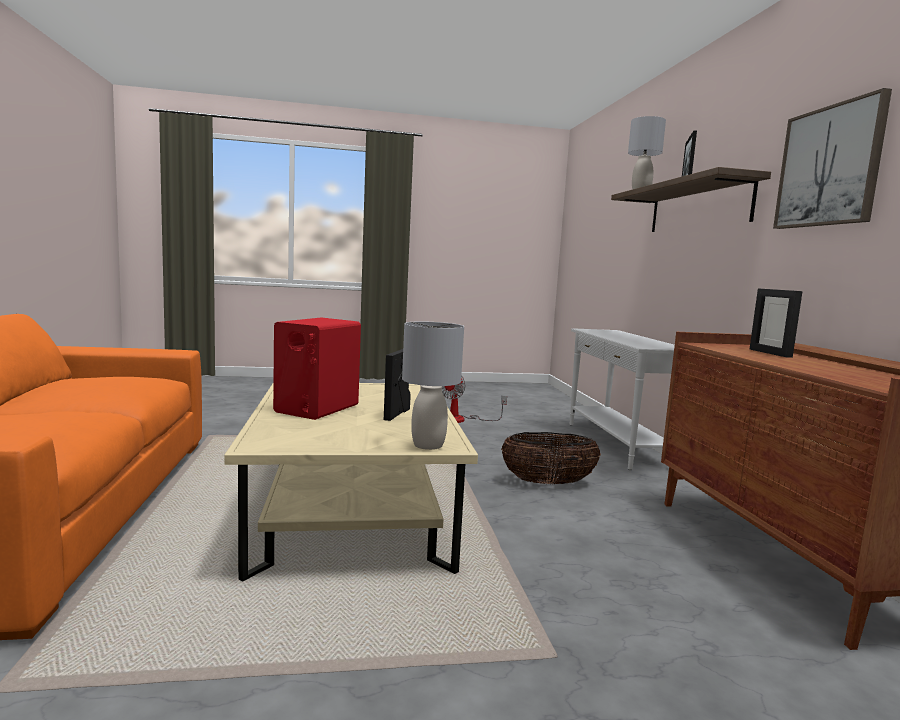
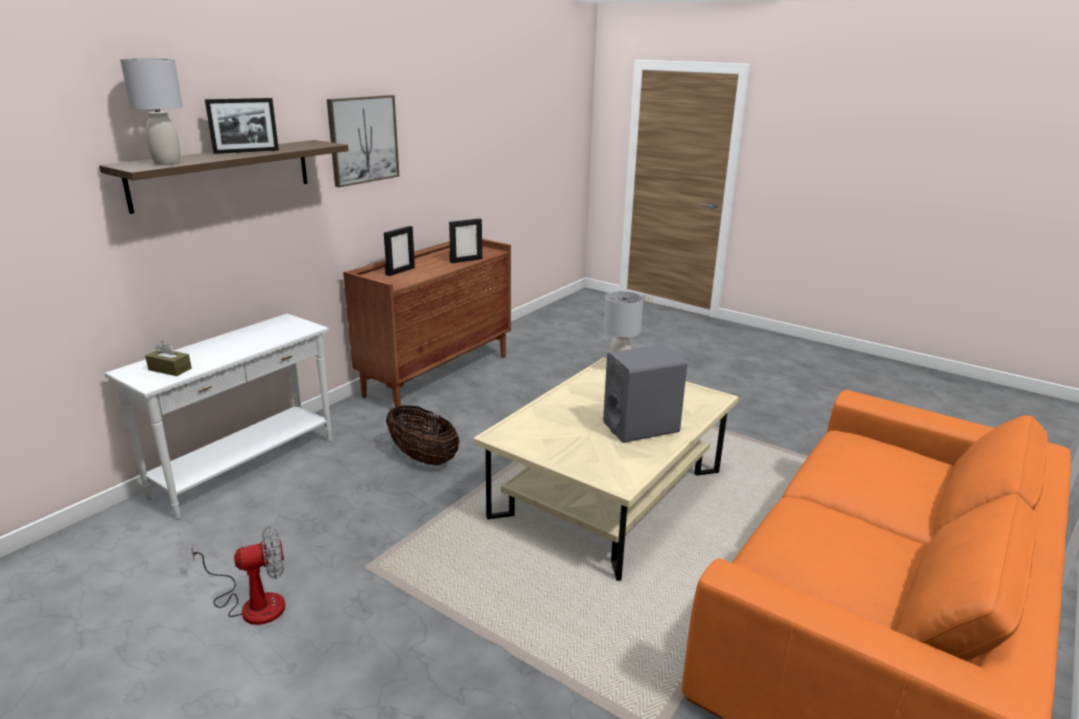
camera: 135 degrees left, 15 degrees up
(317, 409) = (641, 427): red speaker -> grey speaker
(397, 414) = (590, 402): picture frame -> picture frame (466, 260)
(602, 332) = (170, 369): none -> brown tissue box

